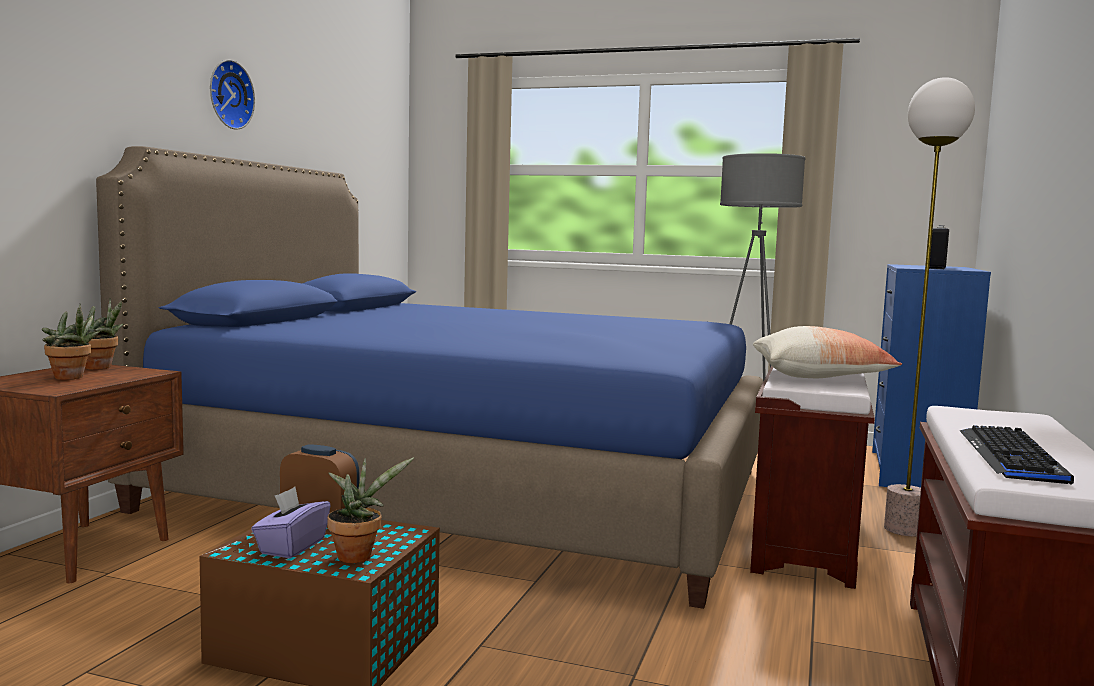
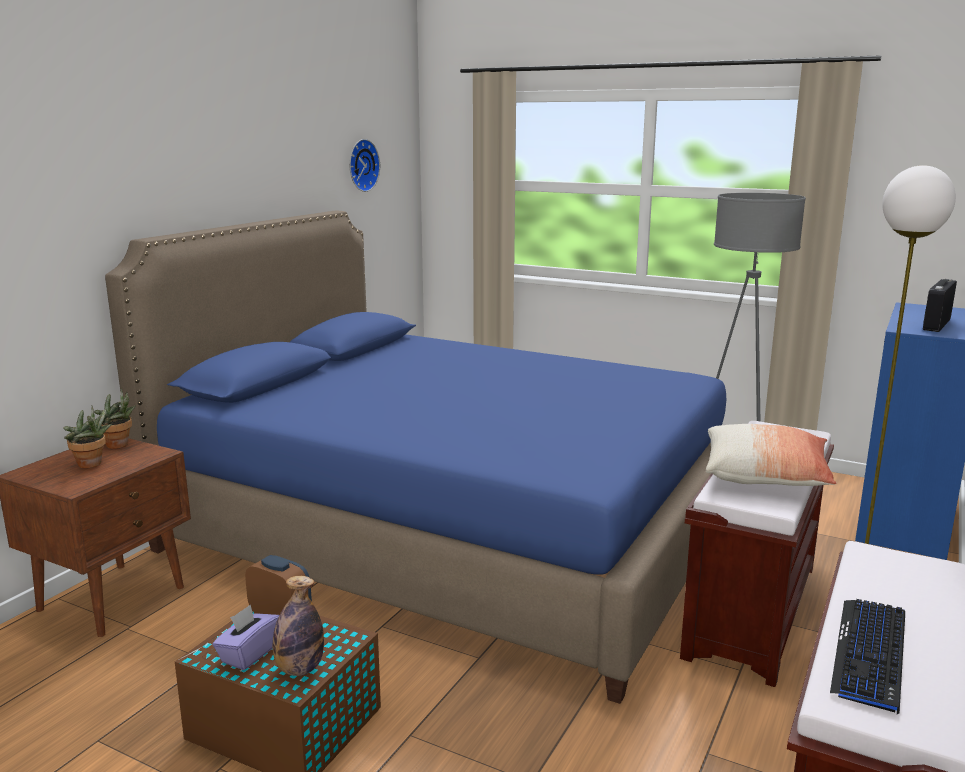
camera: 10 degrees right, 10 degrees up
(228, 95) = (226, 163): wall clock -> wall clock (361, 165)
(358, 555) = (299, 669): potted plant -> bottle

